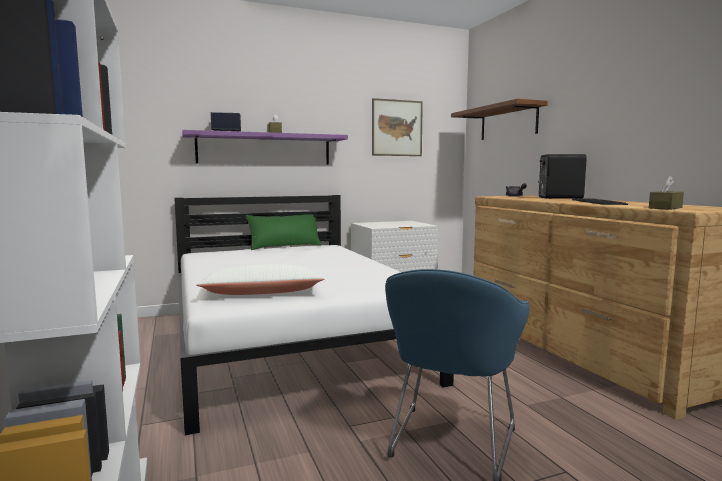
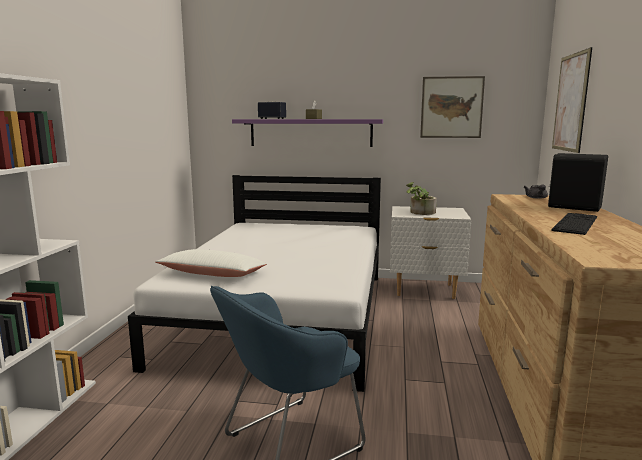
camera: 30 degrees right, 5 degrees up
(284, 246) = (321, 224): green pillow -> none
(387, 225) = (419, 213): none -> potted plant
(508, 122) = (570, 102): brown shelf -> picture
(665, 208) = (595, 249): brown tissue box -> none

